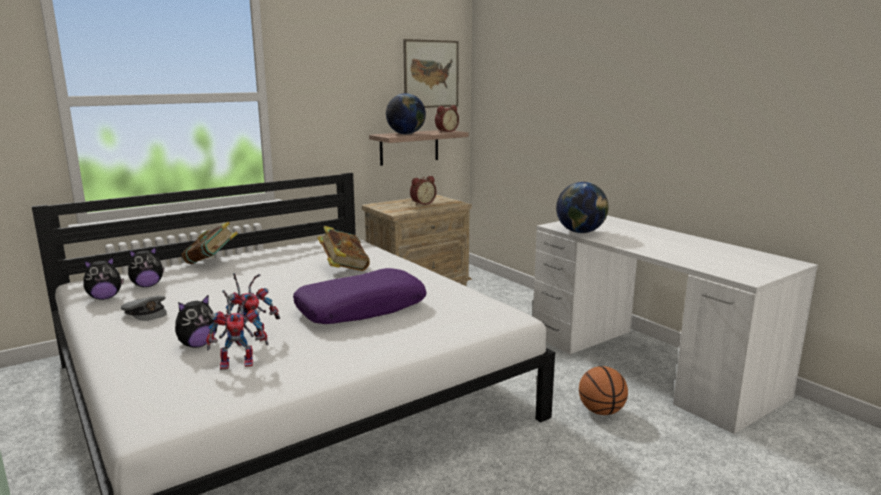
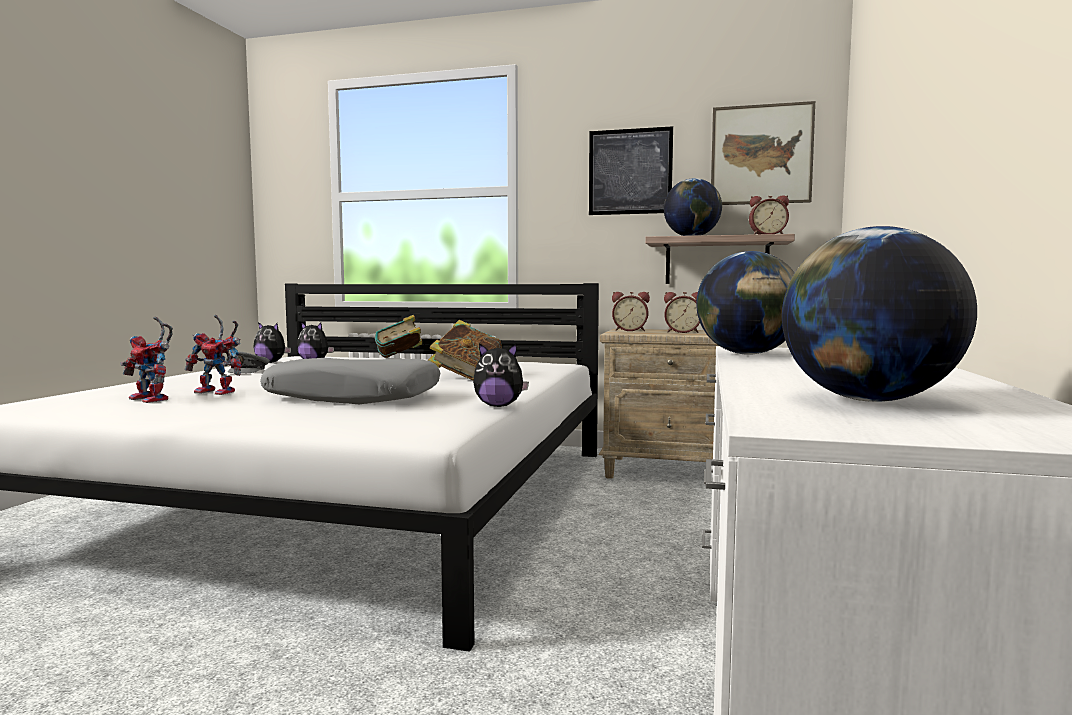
camera: 50 degrees right, 10 degrees down
(197, 345) = (188, 388): plush toy -> plush toy (499, 406)
(353, 83) = (630, 172): none -> picture
(361, 308) = (353, 397): purple pillow -> grey pillow
(387, 206) = (630, 330): none -> alarm clock
(601, 411) = (553, 689): basketball -> none
(717, 259) = (868, 400): none -> globe

